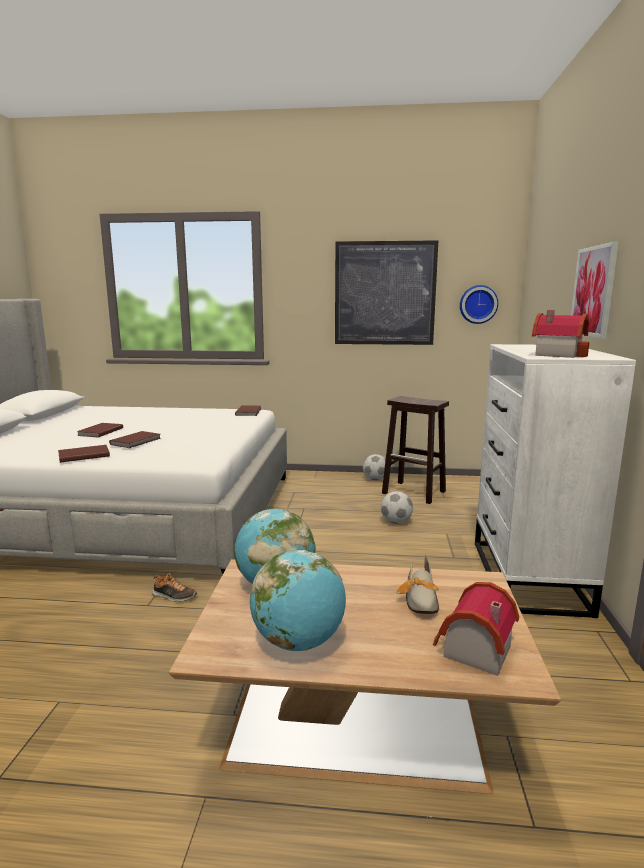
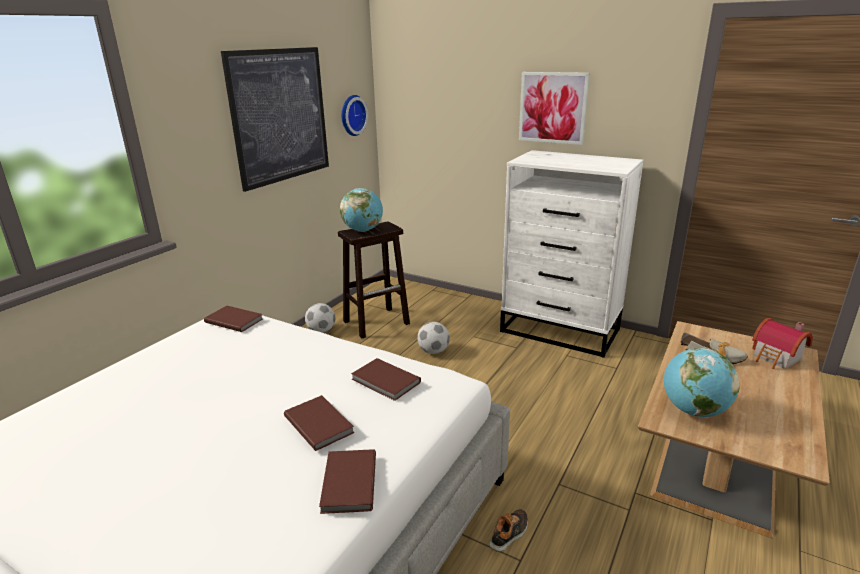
camera: 65 degrees left, 10 degrees up
(99, 432) = (197, 463): brown book -> brown book (385, 382)
(298, 642) = (778, 416): globe -> globe (363, 230)
(557, 354) = (606, 164): toy house -> none

